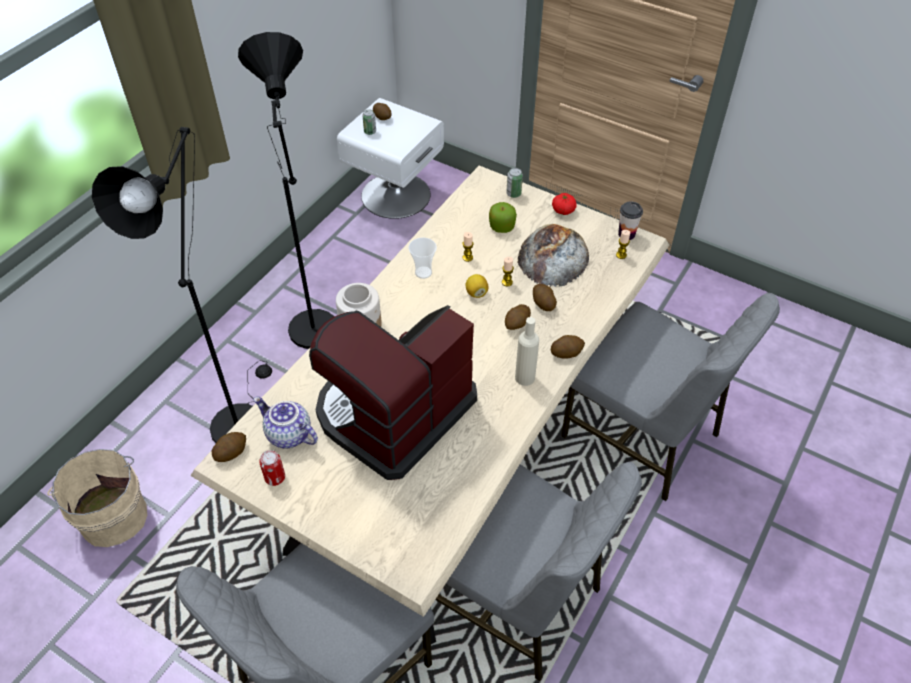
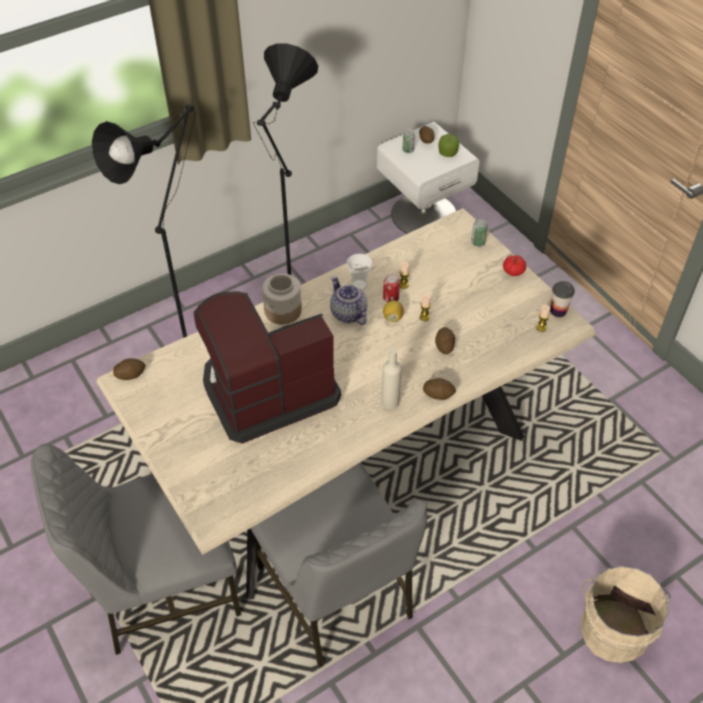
camera: 25 degrees right, 0 degrees up
(113, 514) = (67, 399): beige bucket -> beige bucket (613, 627)
(275, 477) = (151, 406): can -> can (390, 298)
(288, 435) = (178, 377): teapot -> teapot (347, 314)
(502, 226) = (449, 268): apple -> apple (448, 153)
(517, 324) = (411, 355): potato -> none
(553, 256) = (479, 308): bread -> none
(643, 436) = (528, 505): grey chair -> none

